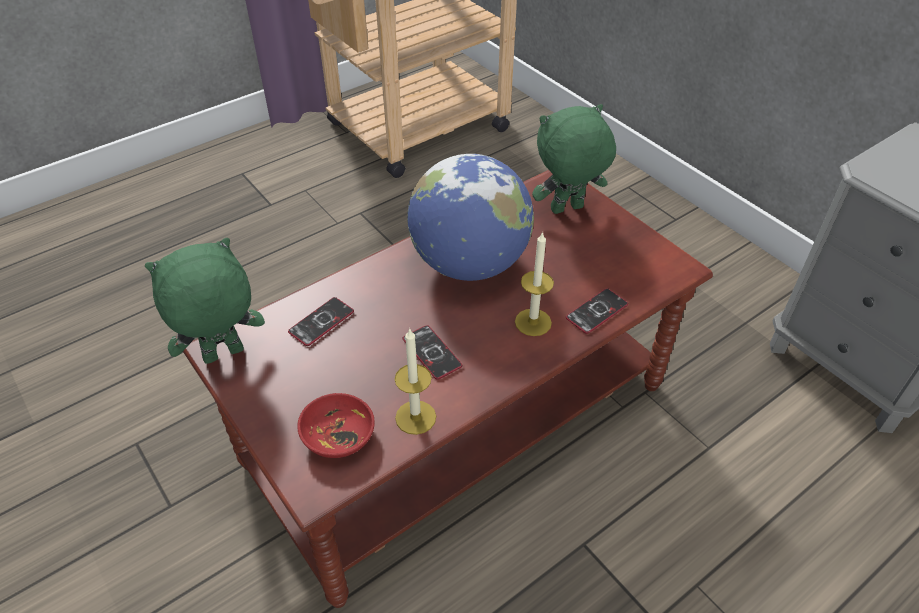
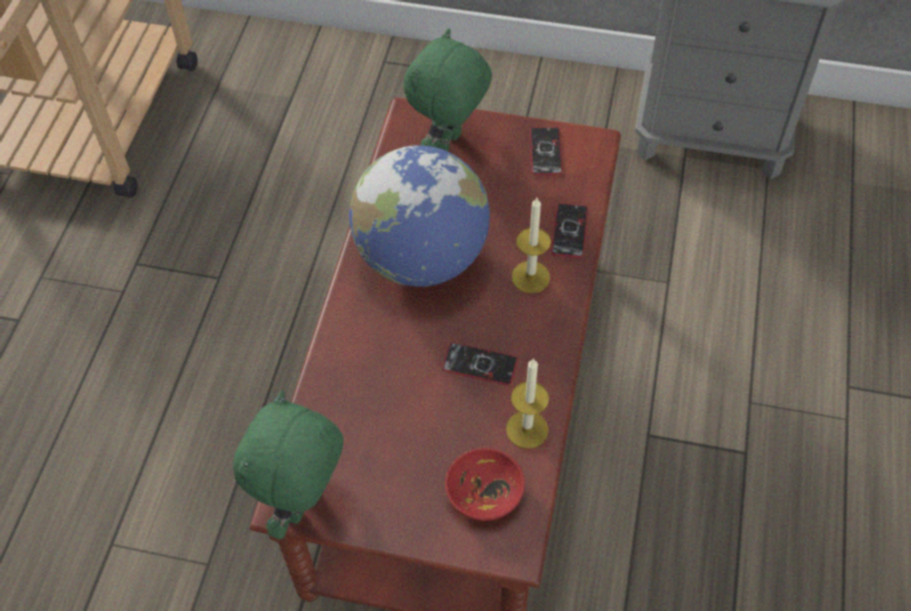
camera: 40 degrees left, 10 degrees up
(321, 322) = (354, 407): phone -> phone (545, 152)

